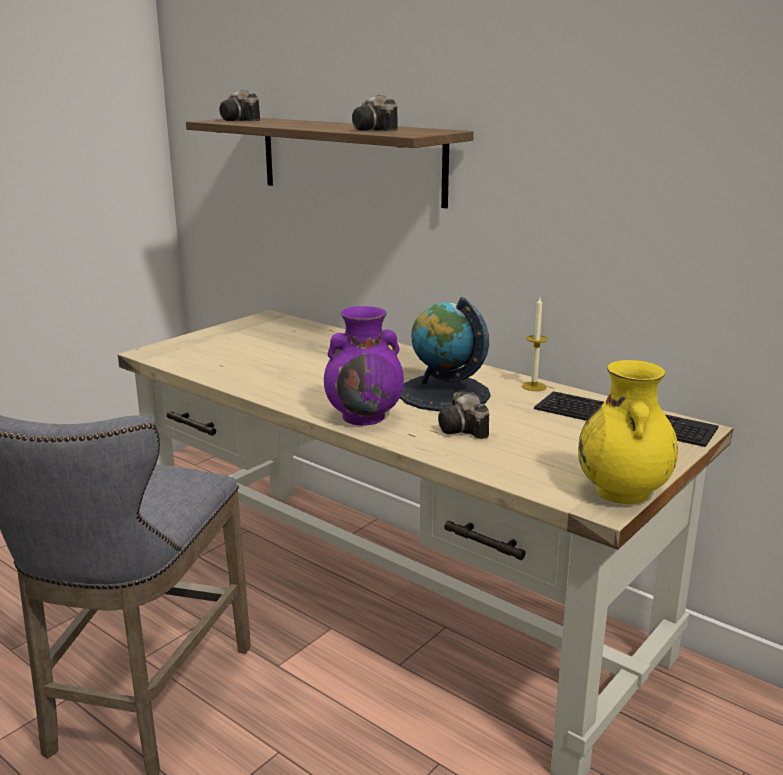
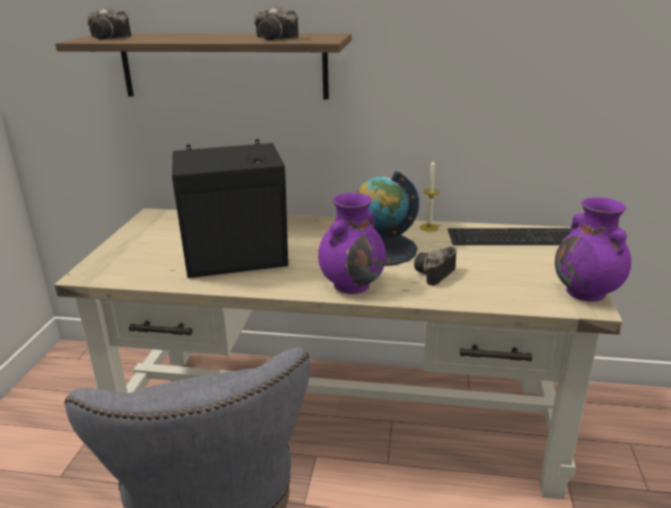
camera: 30 degrees left, 5 degrees up
(288, 371) = (238, 261): none -> black speaker
(464, 430) = (434, 275): camera -> camera turned 90 degrees clockwise
(622, 492) = (587, 292): yellow vase -> purple vase

